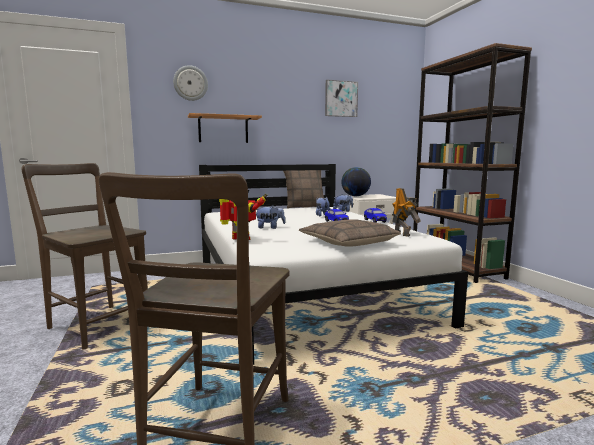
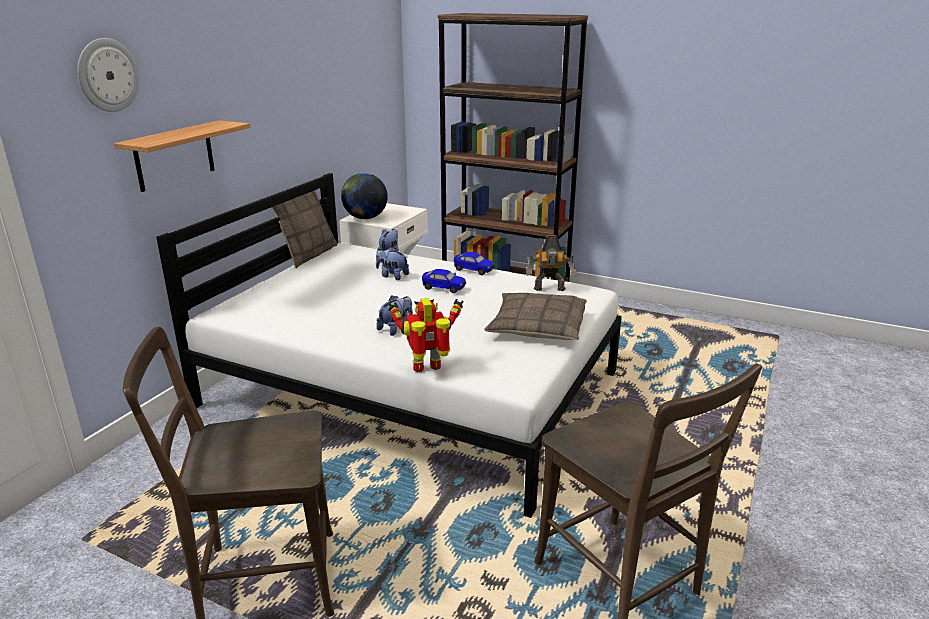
camera: 45 degrees left, 15 degrees up
(341, 99) = (320, 60): picture -> none
(403, 233) = (550, 290): toy robot -> toy robot turned 150 degrees clockwise

